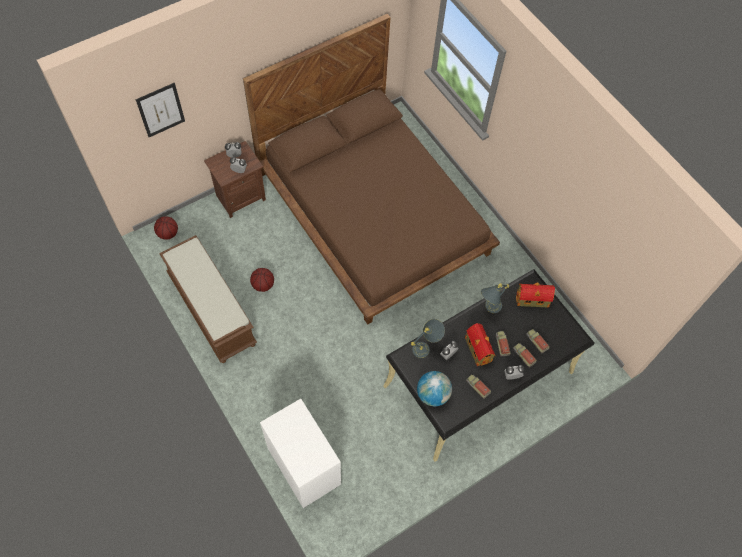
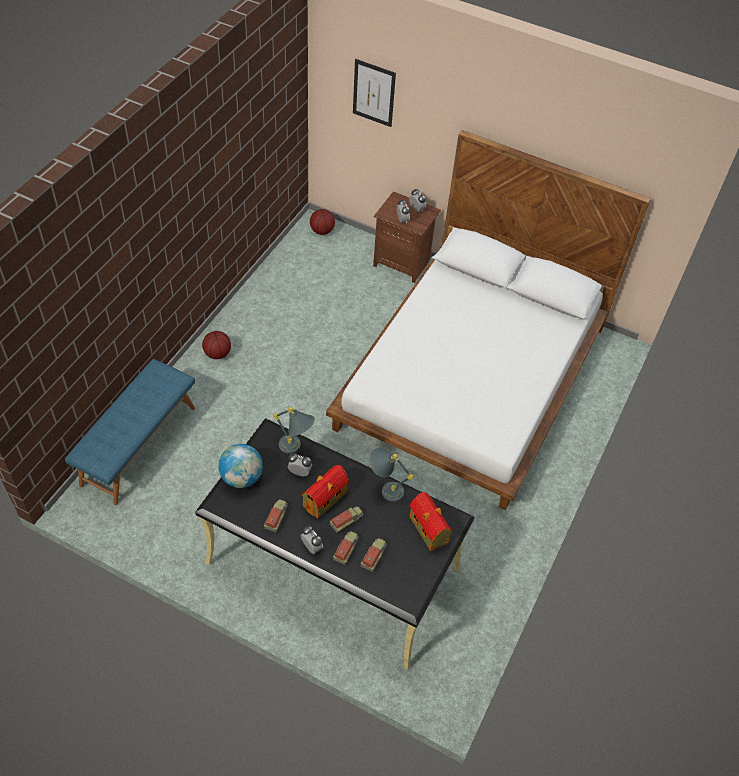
camera: 60 degrees right, 10 degrees down
(210, 309) = (263, 297): brown bench -> none
(263, 285) = (317, 324): basketball -> basketball (217, 354)
(303, 466) = (138, 445): white dresser -> blue bench
(374, 212) = (472, 377): brown bed -> white bed

